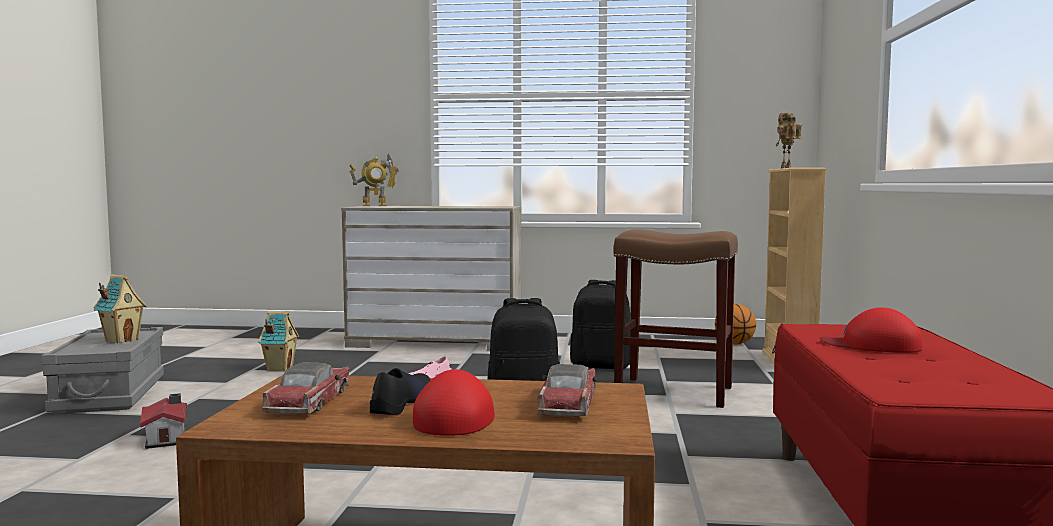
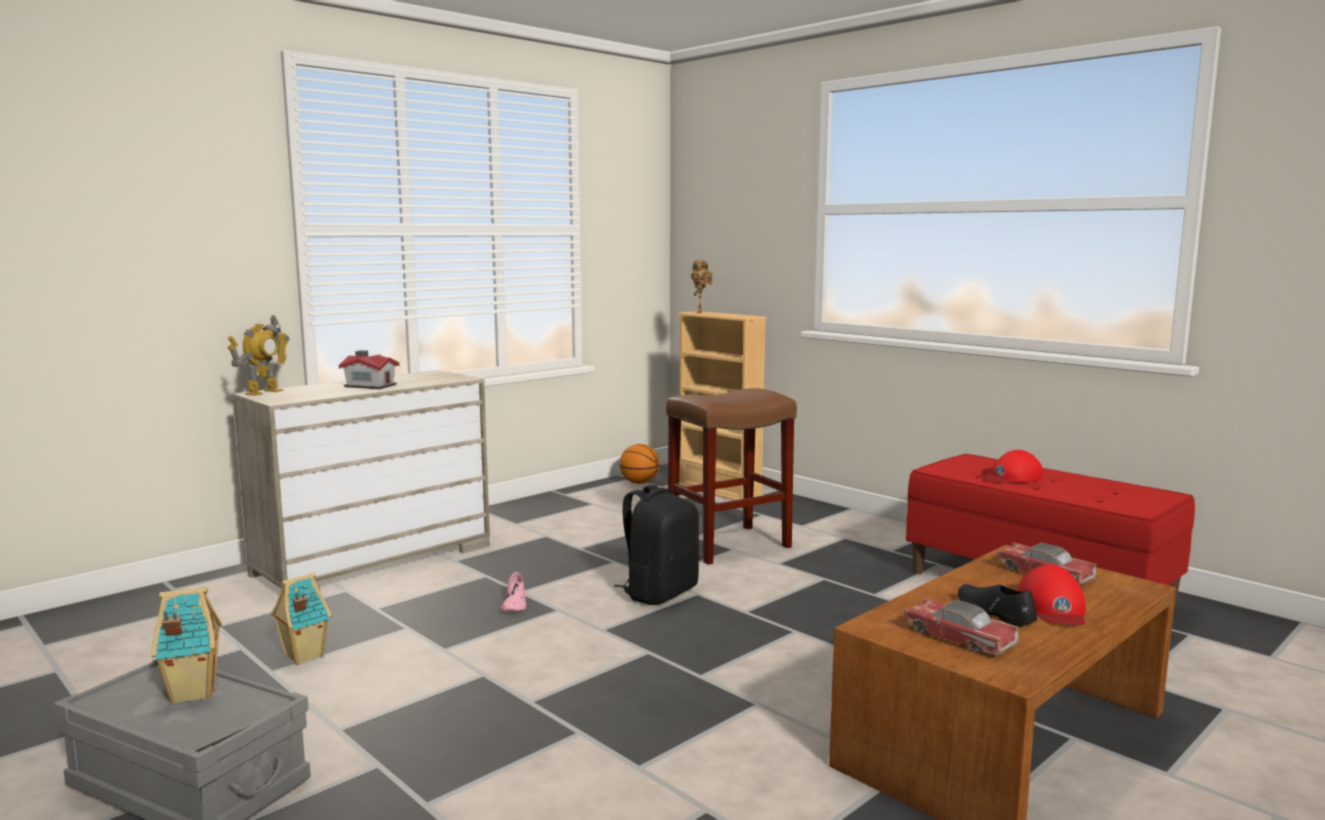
camera: 50 degrees left, 5 degrees up
(167, 438) = (487, 780): toy house -> toy house (370, 385)
(457, 417) = (1053, 607): red cap -> red cap turned 135 degrees counterclockwise
(601, 366) = (611, 537): black backpack -> none

